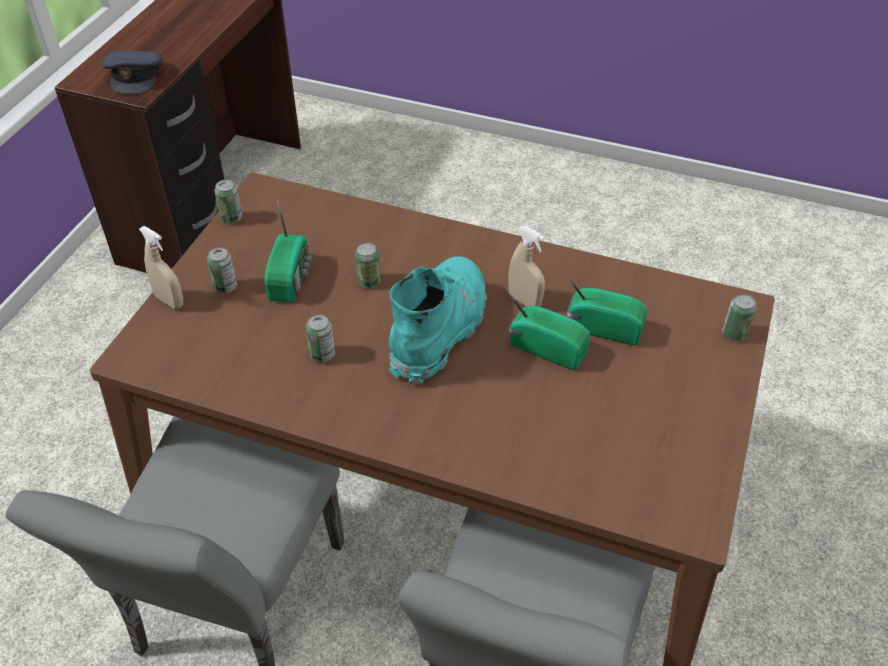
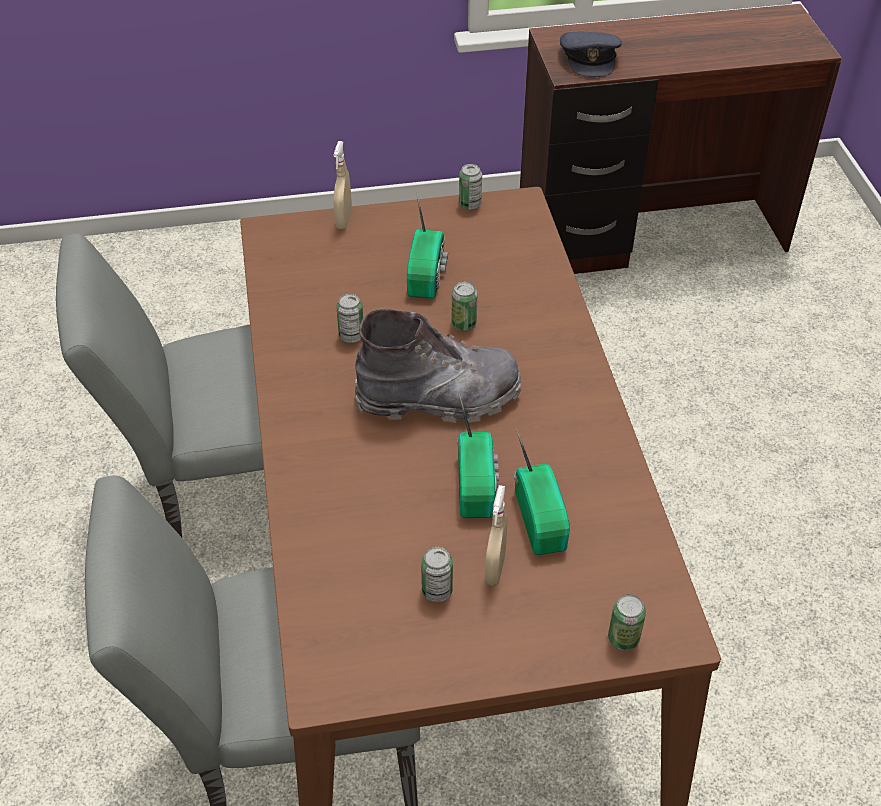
camera: 60 degrees right, 0 degrees up
(136, 76) = (590, 58): grey cap -> grey cap turned 60 degrees counterclockwise
(225, 287) = (384, 242): can -> can (437, 591)
(291, 277) = (428, 274): radio -> radio turned 60 degrees counterclockwise
(439, 330) = (439, 398): turquoise boot -> grey boot
(524, 301) = (528, 443): beige spray bottle -> beige spray bottle (494, 569)

